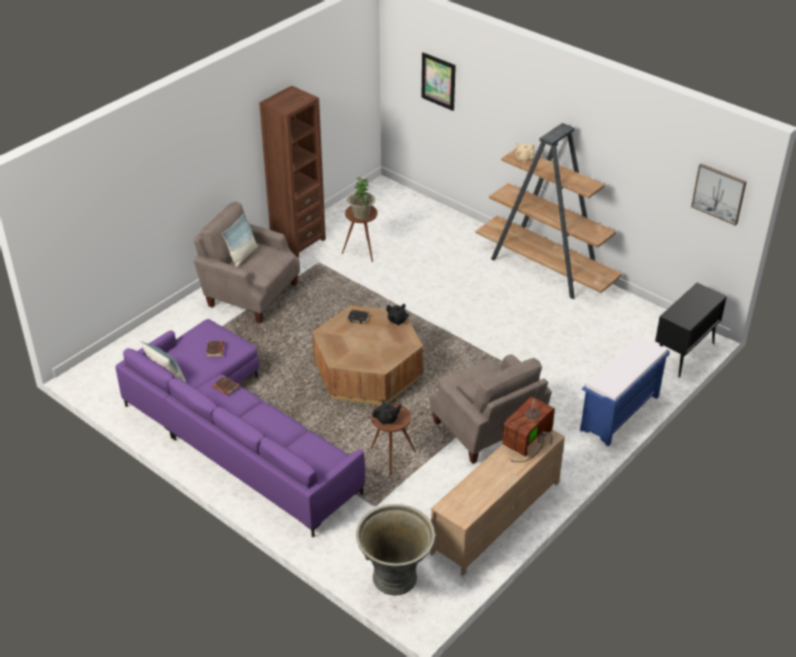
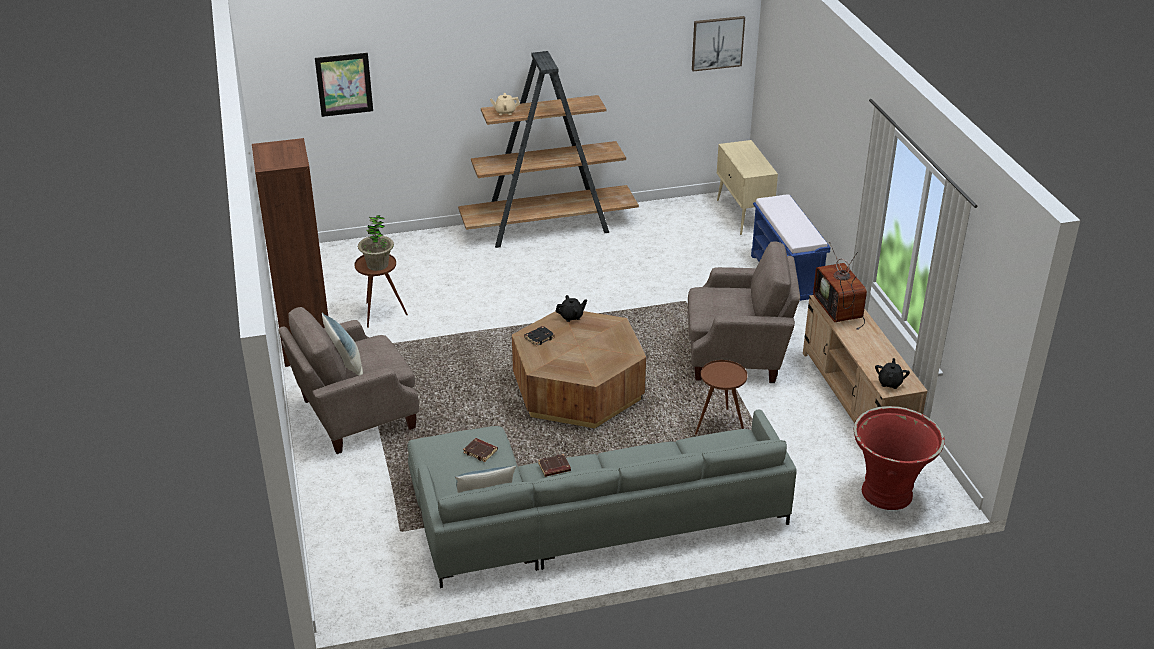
camera: 55 degrees left, 5 degrees down
(237, 435) = (582, 517): purple sofa -> grey sofa
(387, 419) = (723, 378): black teapot -> black teapot (890, 383)
(395, 578) = (888, 493): grey planter -> red planter
(683, 354) = (743, 216): black cabinet -> beige cabinet

